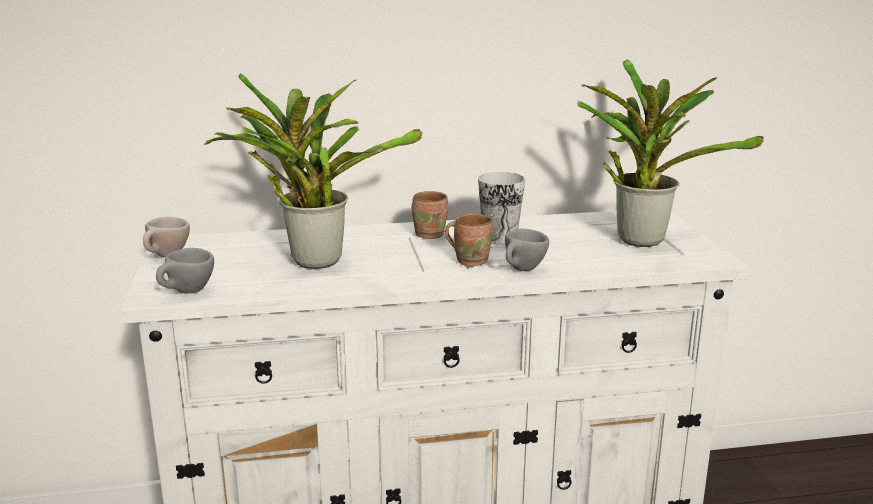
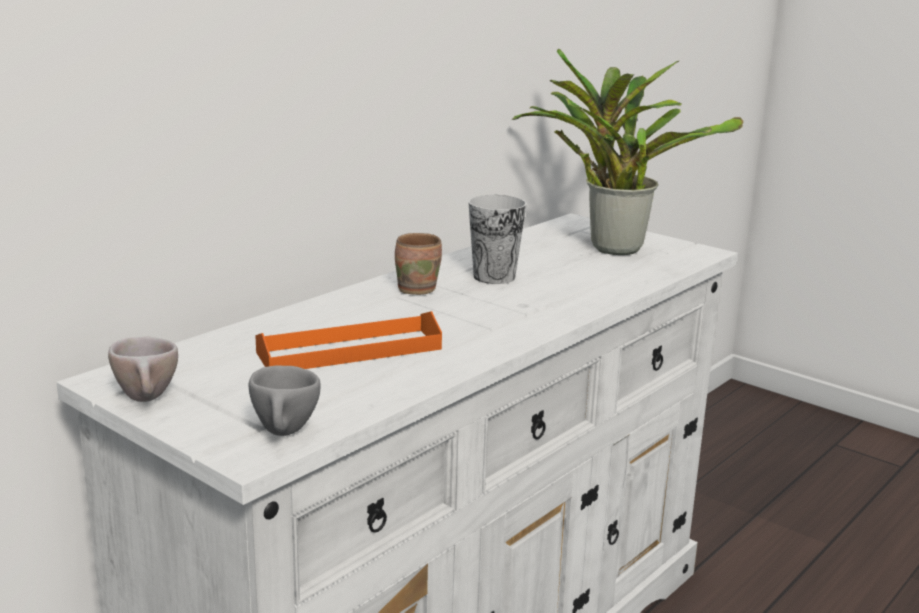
camera: 40 degrees left, 0 degrees up
(311, 260) = (349, 351): potted plant -> orange tray
(470, 260) = (515, 306): brown mug -> none
(522, 270) = (582, 303): grey cup -> none

